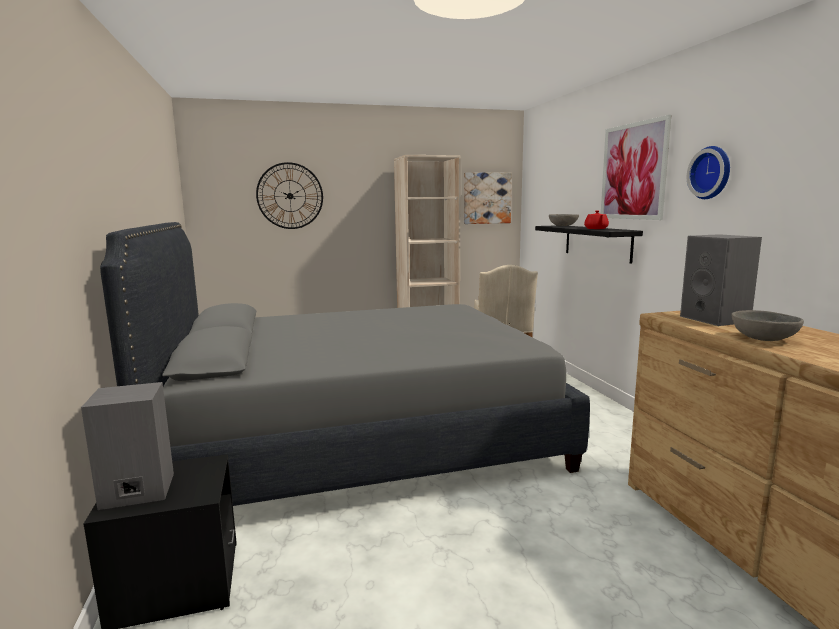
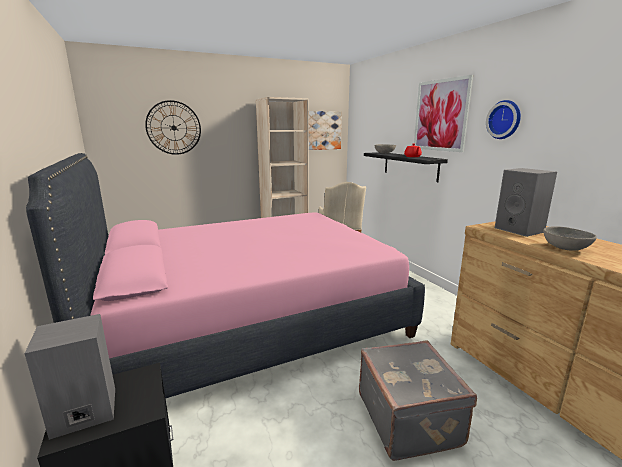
camera: 10 degrees left, 5 degrees up
(360, 438) = (249, 321): grey bed -> pink bed
(539, 563) = (409, 418): none -> grey suitcase

